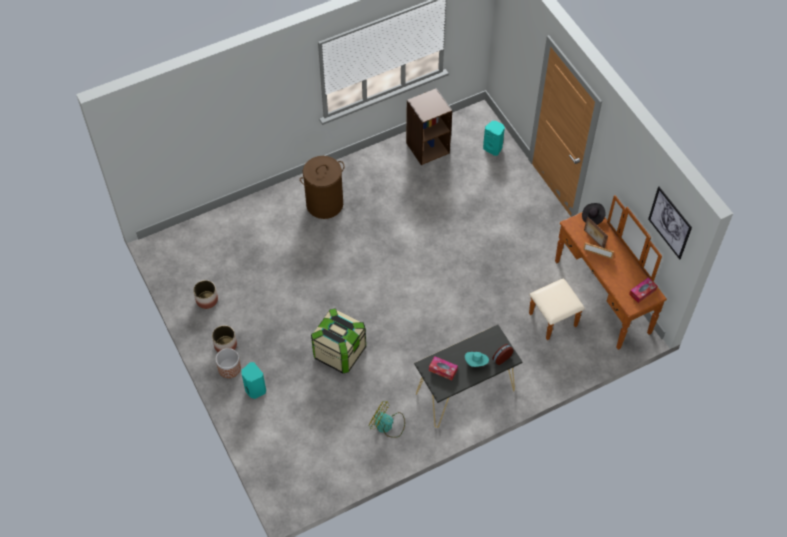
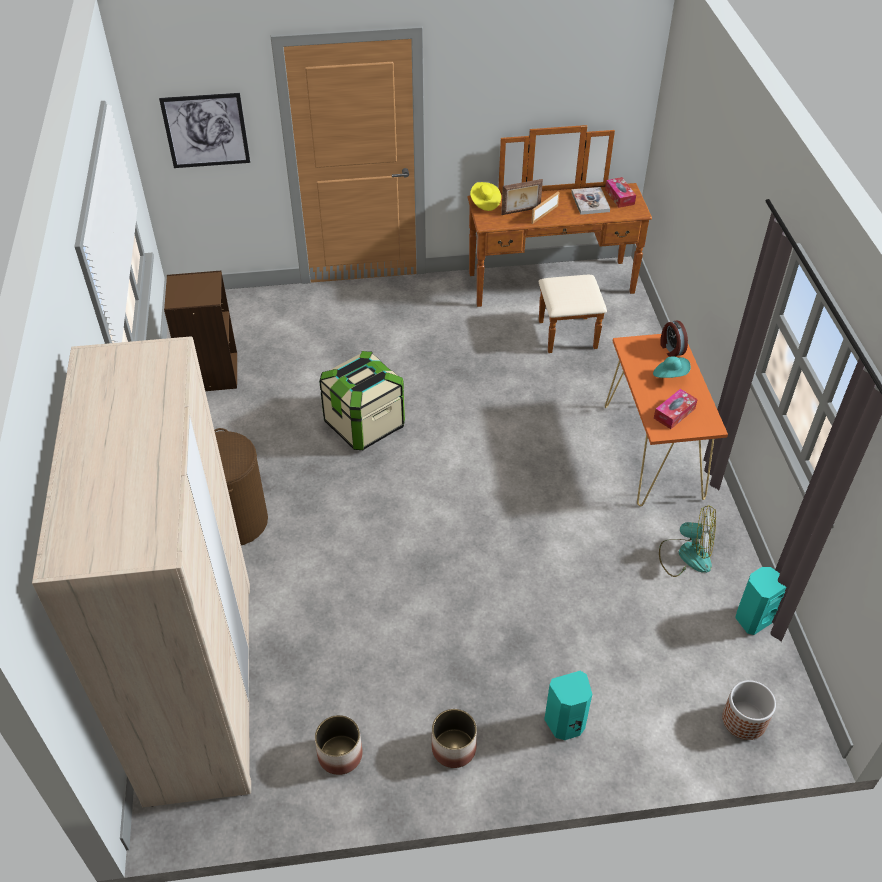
camera: 70 degrees left, 10 degrees down
(223, 231) = (200, 686): none -> beige wardrobe
(229, 368) = (506, 755): planter -> planter (744, 720)
(339, 352) = (532, 579): storage box -> storage box (364, 424)
(387, 425) = (686, 555): fan -> fan turned 120 degrees counterclockwise
(464, 392) = (653, 451): black console table -> orange console table
(493, 148) = (259, 309): turquoise speaker -> turquoise speaker (752, 618)
(592, 217) = (485, 203): black hat -> yellow hat
(626, 276) = (590, 202): none -> book
(669, 223) = (609, 71): picture -> picture (206, 130)

